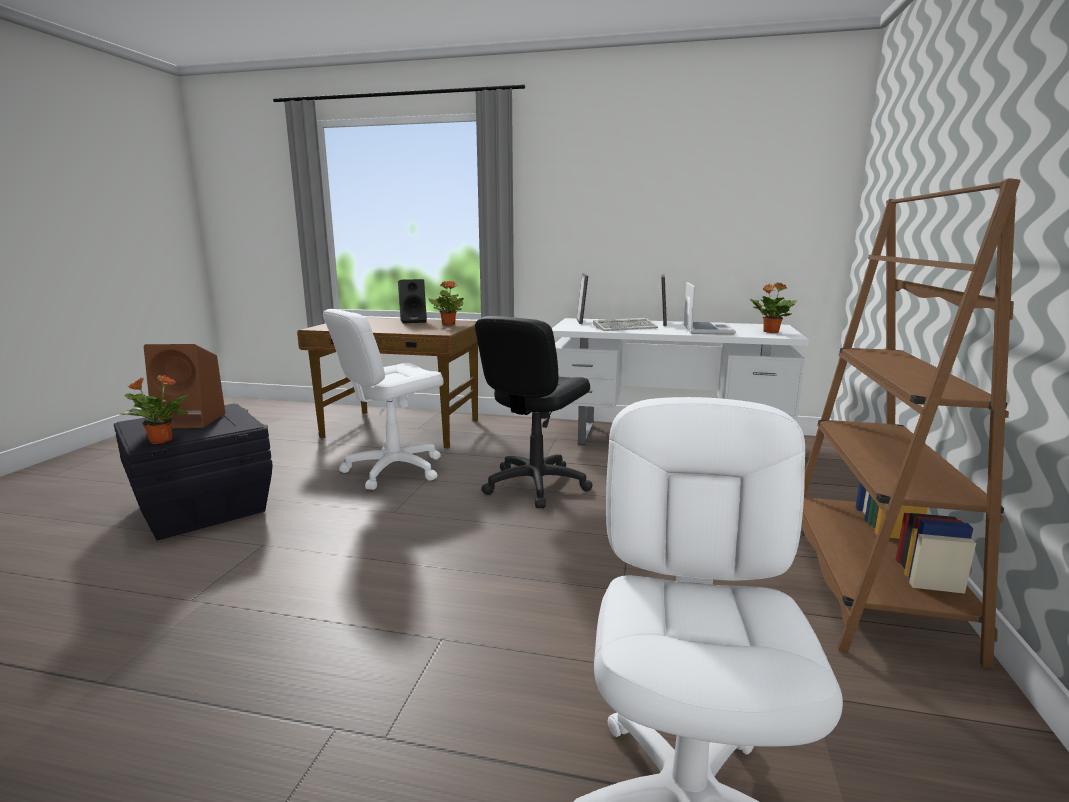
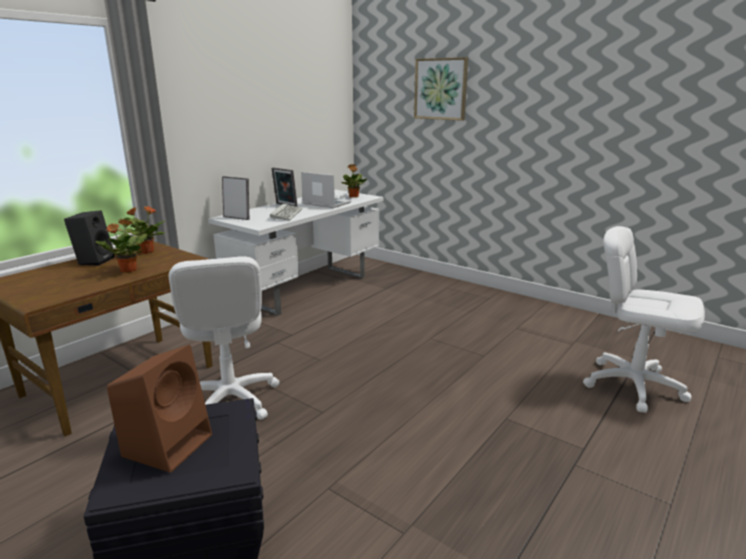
camera: 65 degrees left, 5 degrees up
(160, 440) = (235, 462): potted plant -> potted plant (128, 270)
(535, 485) = (332, 347): black office chair -> none
(870, 584) = (507, 303): brown bookcase -> none
(929, 149) = (441, 89): none -> picture

